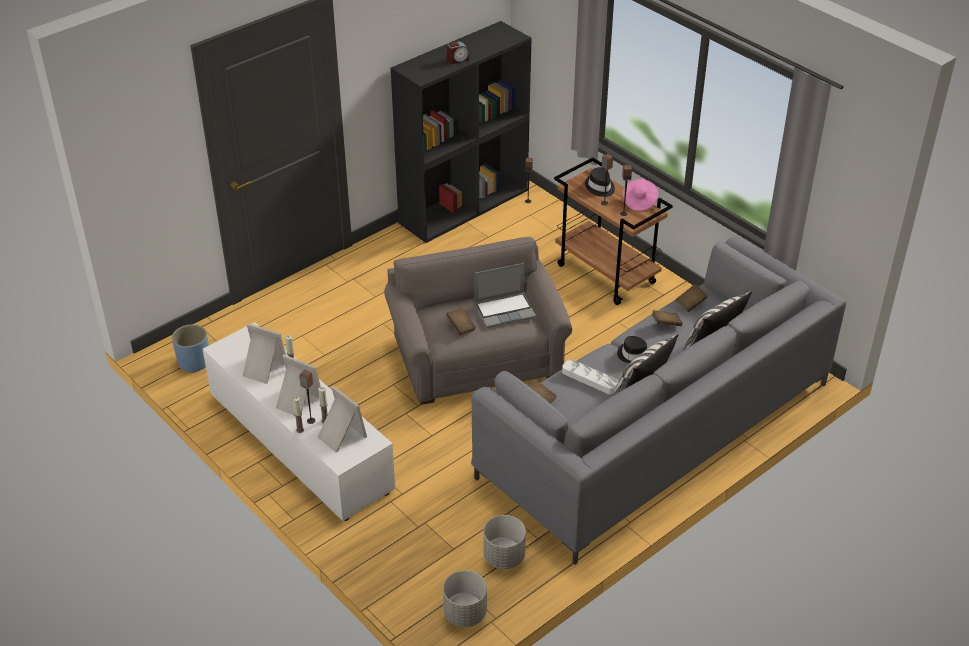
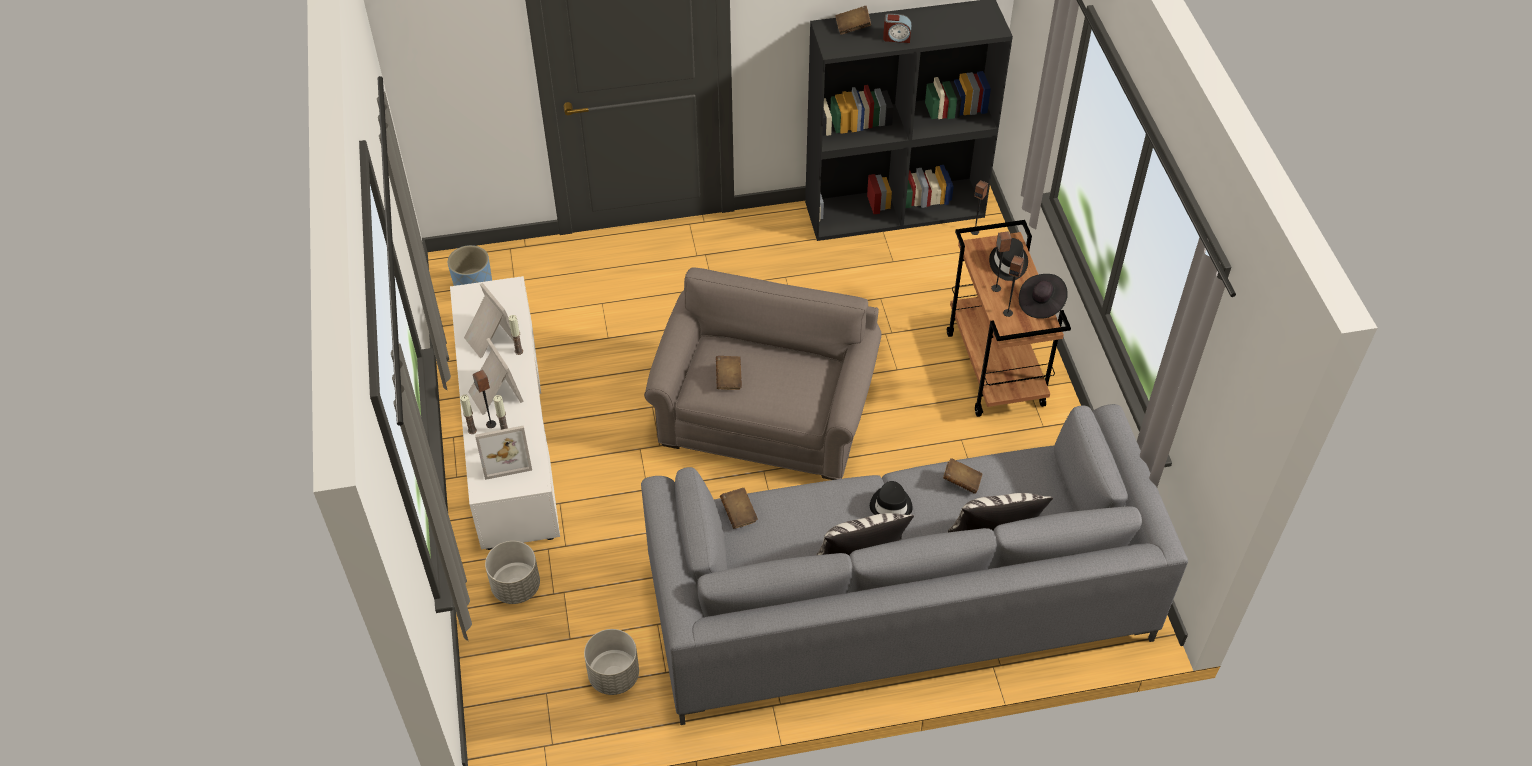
camera: 30 degrees right, 10 degrees up
(340, 436) = (505, 457): picture frame -> picture frame turned 90 degrees clockwise
(465, 613) = (525, 721): grey planter -> grey planter (516, 586)
(505, 310) = (793, 379): laptop -> none
(589, 379) = (814, 514): white tray -> none
(639, 201) = (1041, 303): pink hat -> black hat
(690, 304) = (1013, 467): brown book -> brown book (852, 27)

